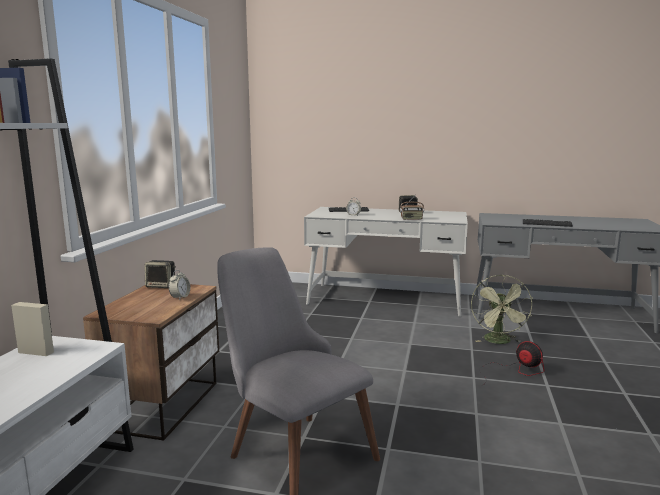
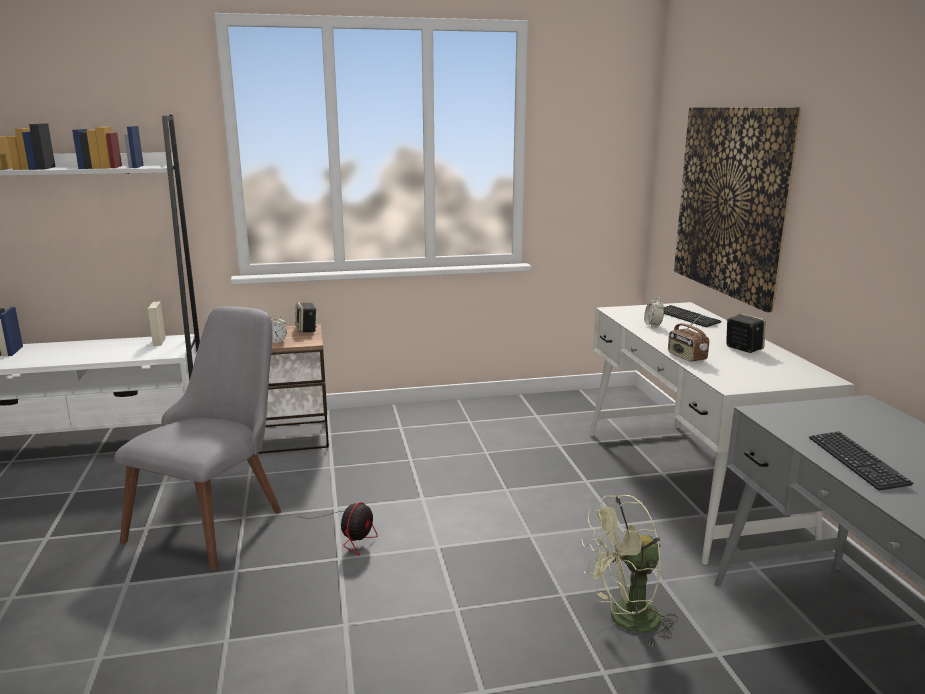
camera: 65 degrees right, 5 degrees up
(349, 142) = (731, 201): none -> picture
(513, 371) = (510, 648): fan -> fan (352, 535)

